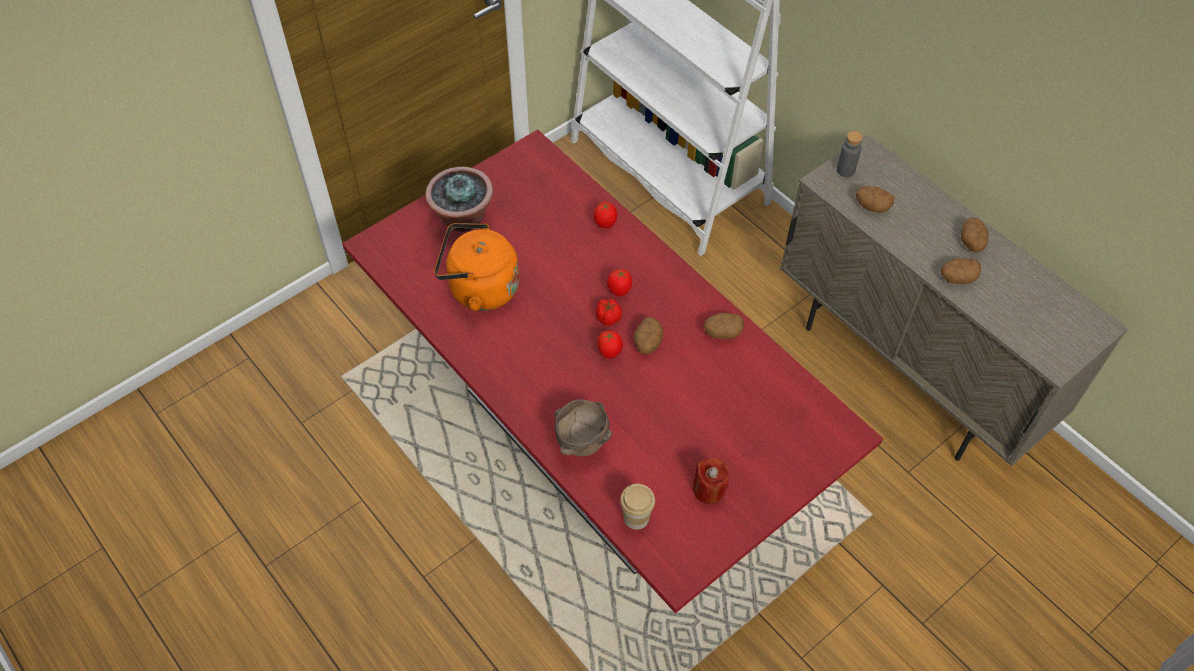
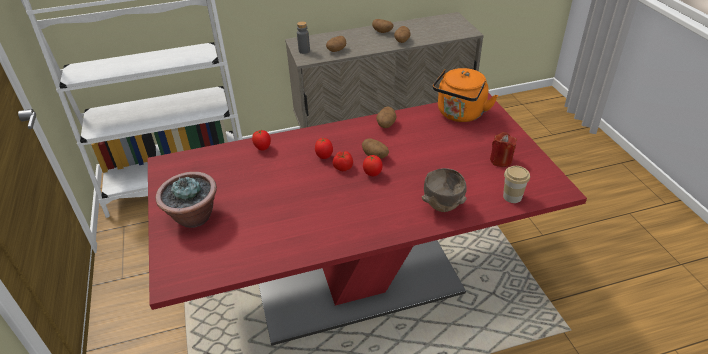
camera: 65 degrees left, 15 degrees down
(479, 289) = (271, 225): orange kettle -> orange kettle (460, 114)

